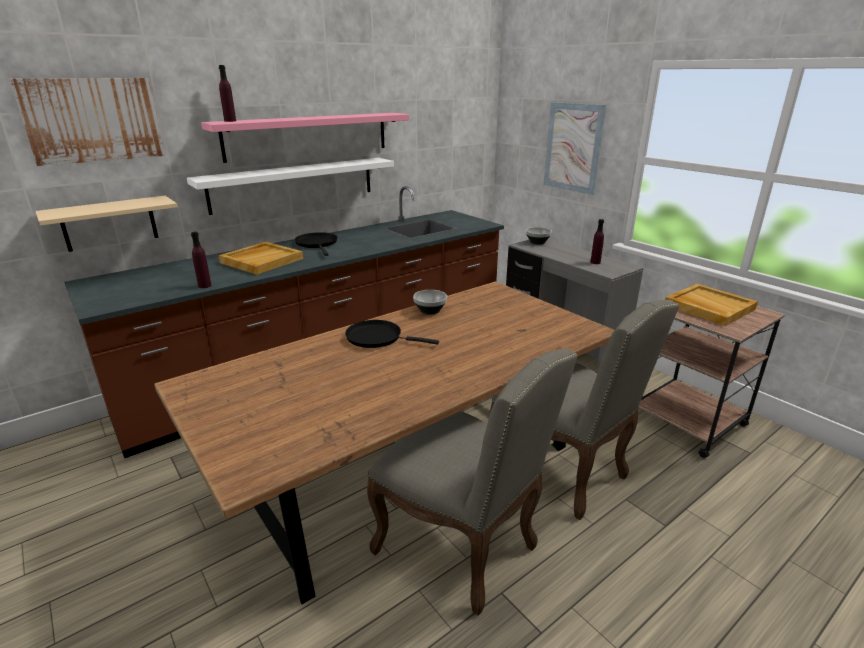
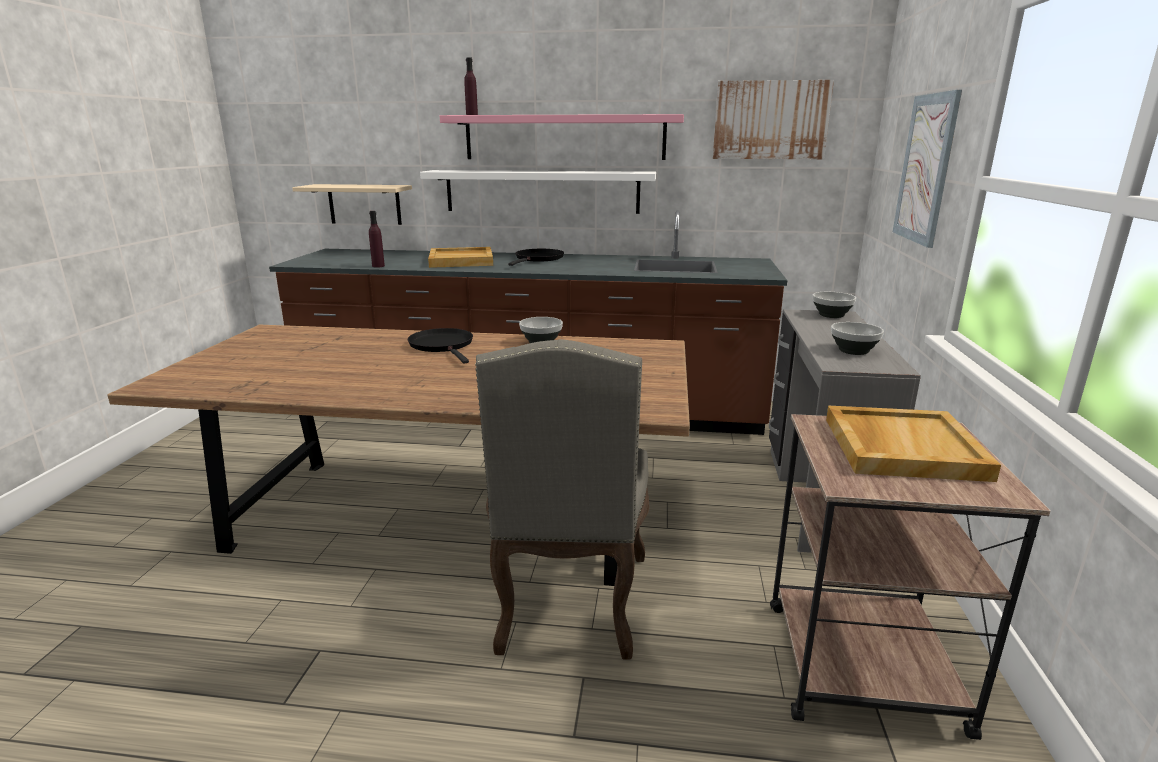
camera: 45 degrees right, 5 degrees down
(93, 120) = (362, 110): picture -> picture (770, 120)
(461, 547) = (361, 595): grey chair -> none
(595, 262) = (852, 351): purple bottle -> bowl

